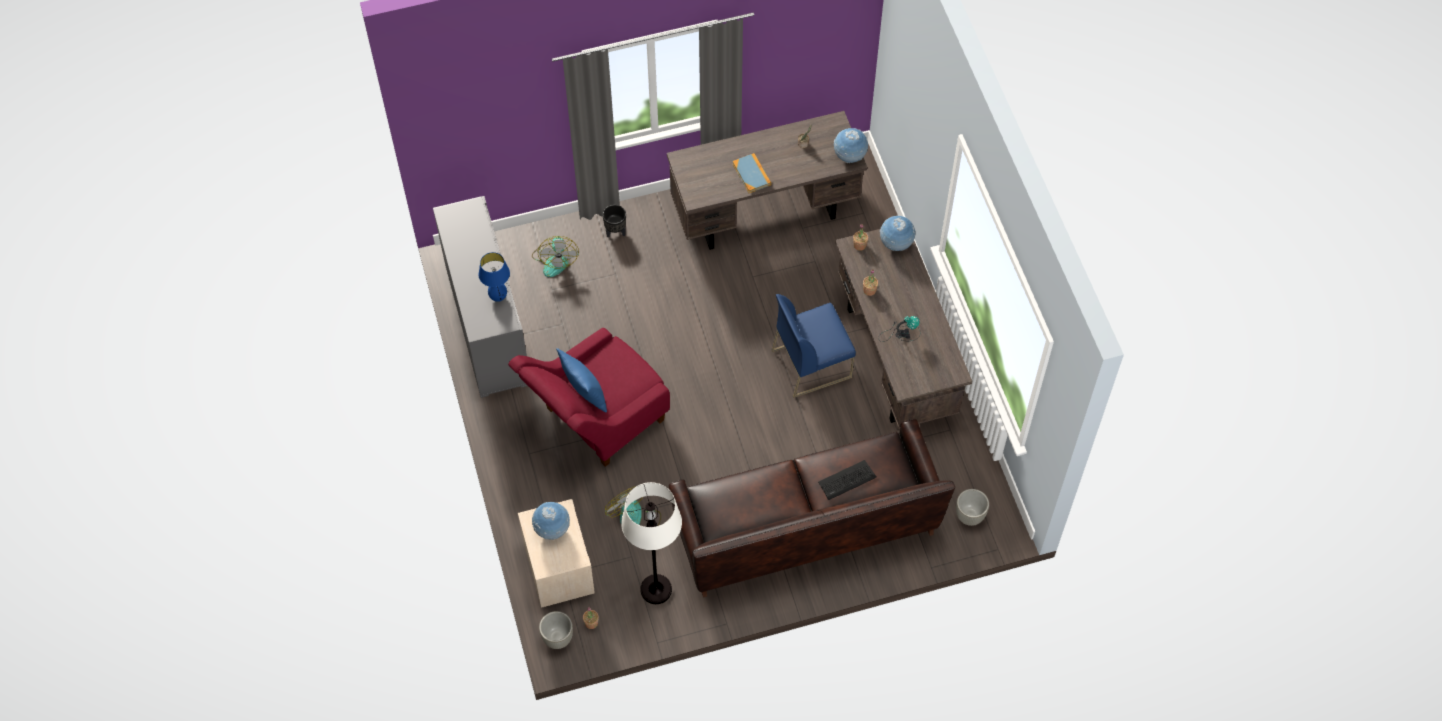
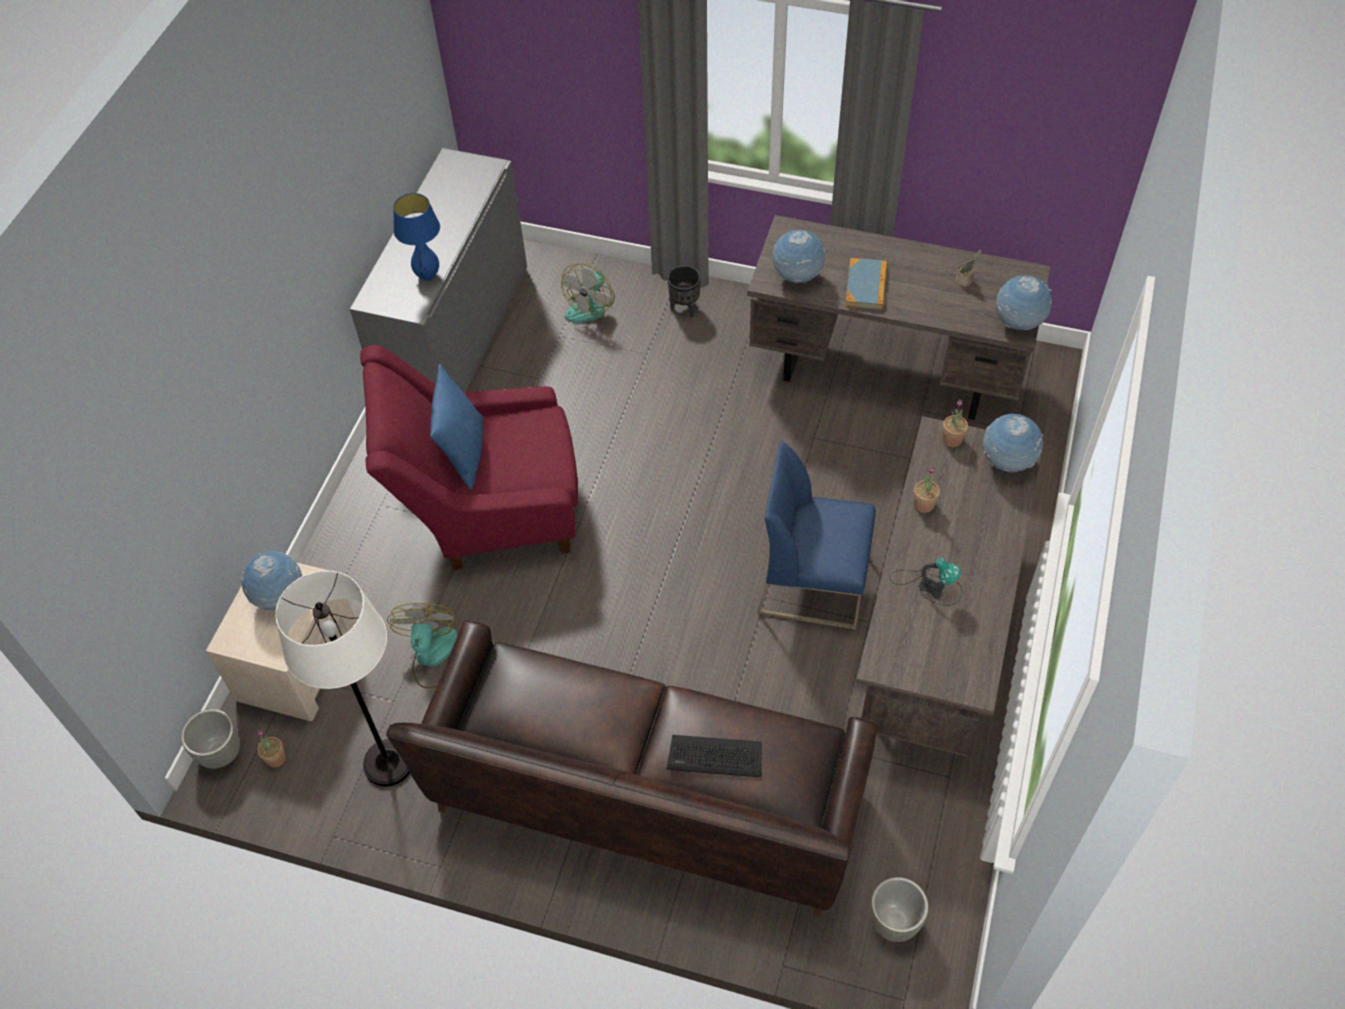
camera: 35 degrees right, 5 degrees down
(709, 188) = (797, 277): none -> globe

